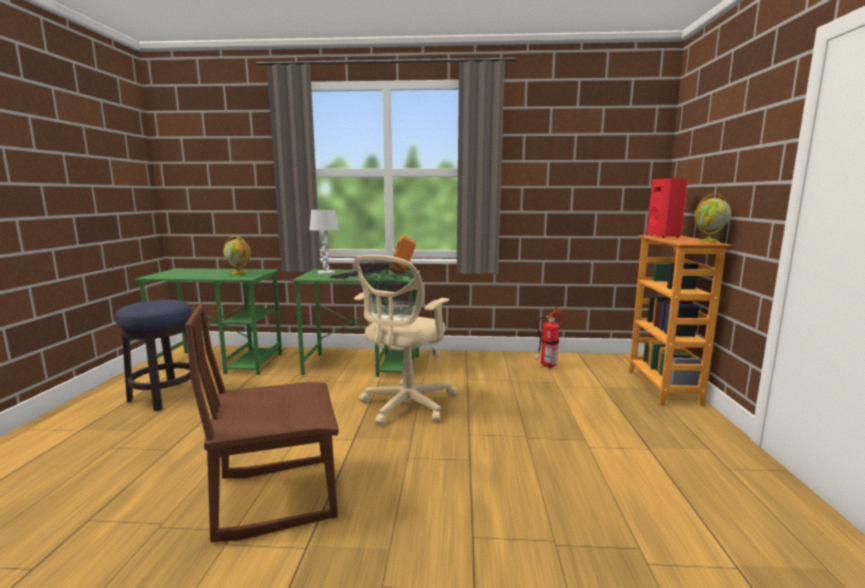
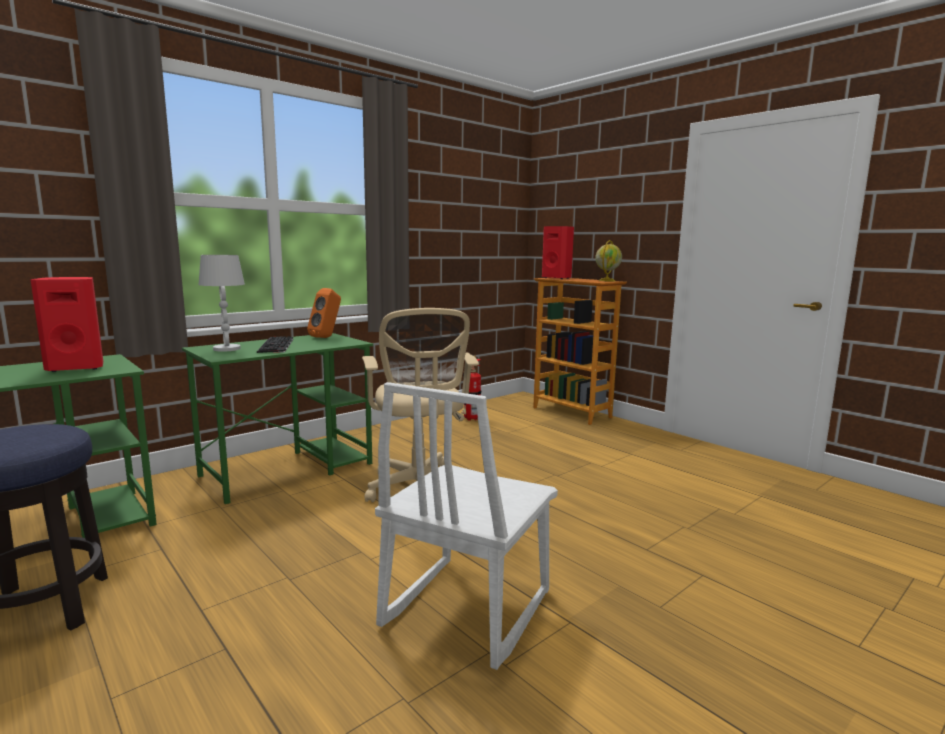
camera: 45 degrees left, 0 degrees up
(239, 273) = (77, 367): globe -> red speaker
(276, 496) = (465, 608): brown chair -> white chair

